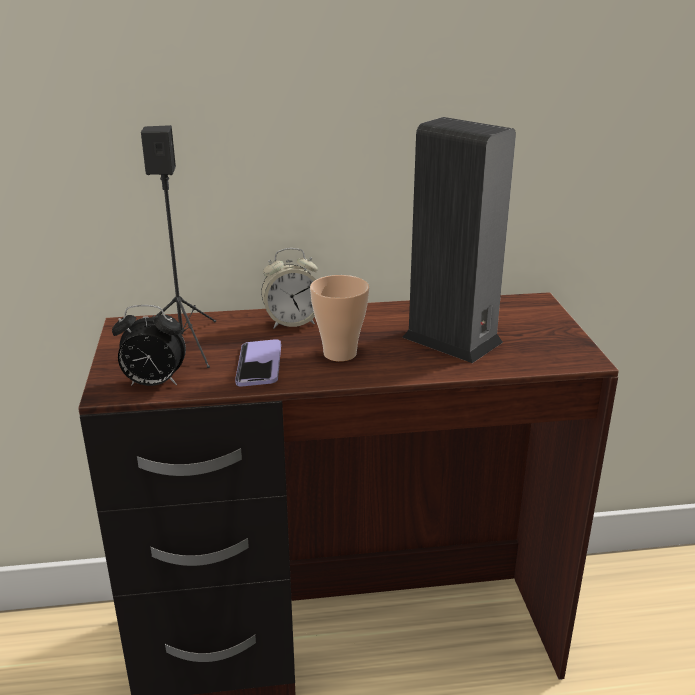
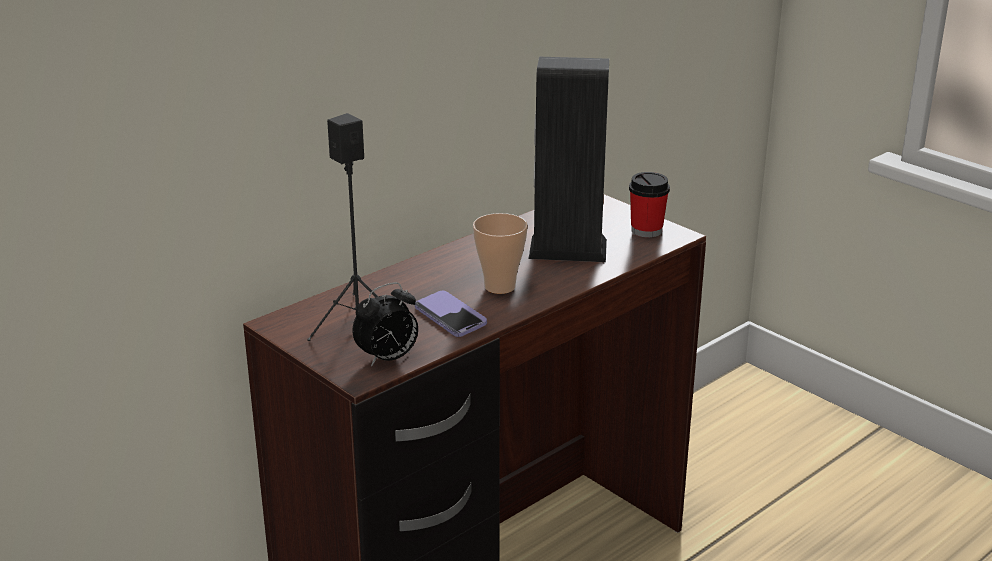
camera: 35 degrees left, 0 degrees up
(292, 322) = (422, 274): alarm clock -> none
(556, 346) = (646, 230): none -> cup

